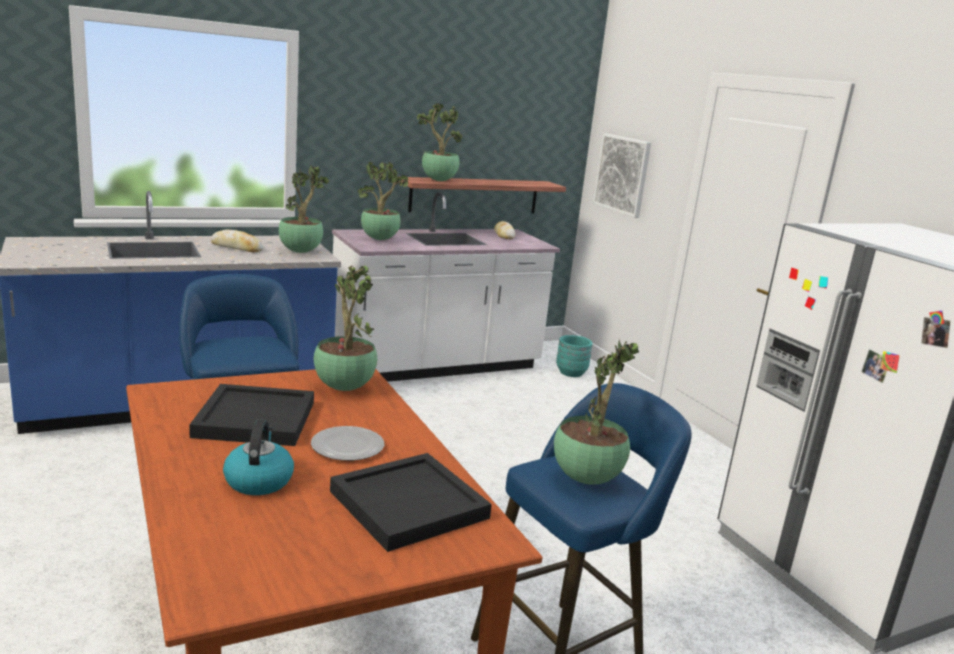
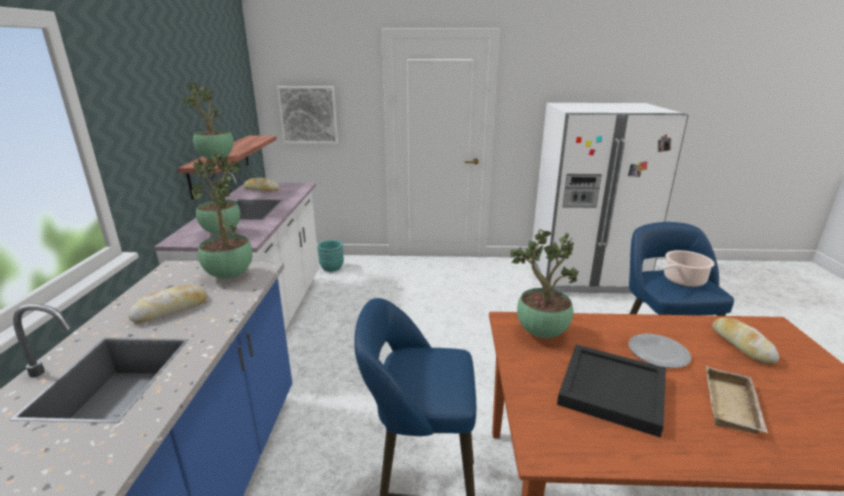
camera: 60 degrees left, 5 degrees up
(258, 480) = (734, 406): kettle -> beige tray
(409, 503) = (741, 345): black tray -> bread
(586, 478) = (682, 280): potted plant -> cooking pot

